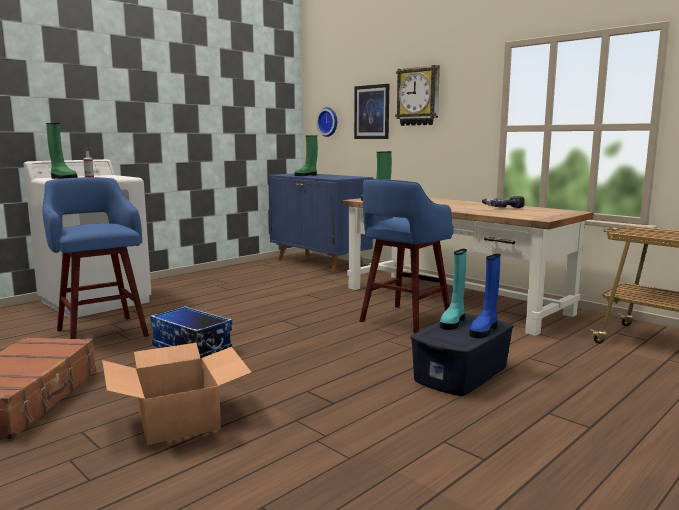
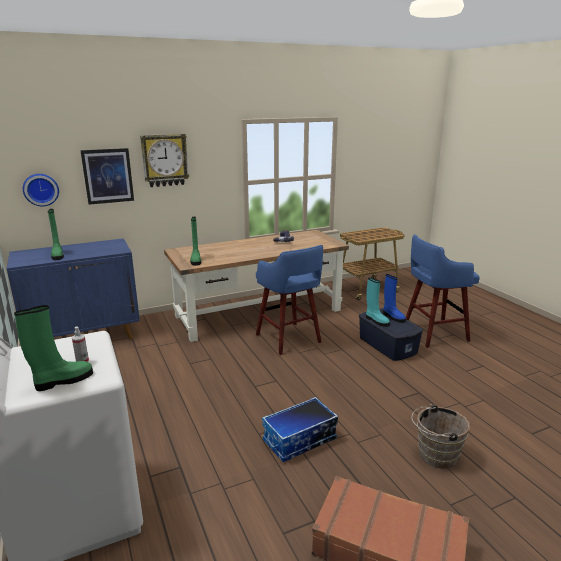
camera: 70 degrees left, 10 degrees up
(101, 332) = (216, 501): blue stool -> blue stool (433, 333)
(179, 419) = (434, 455): cardboard box -> brown bucket

